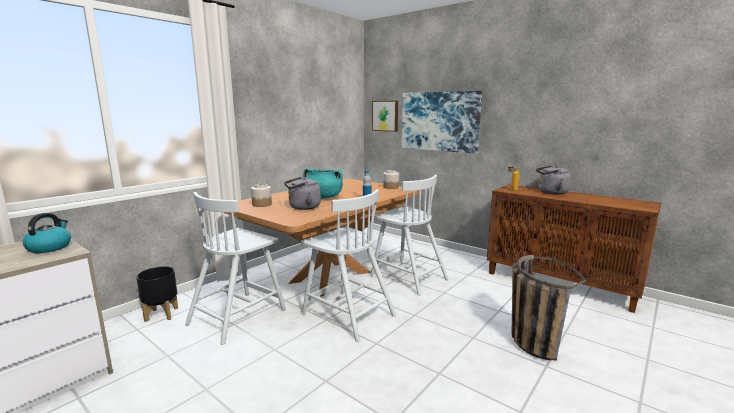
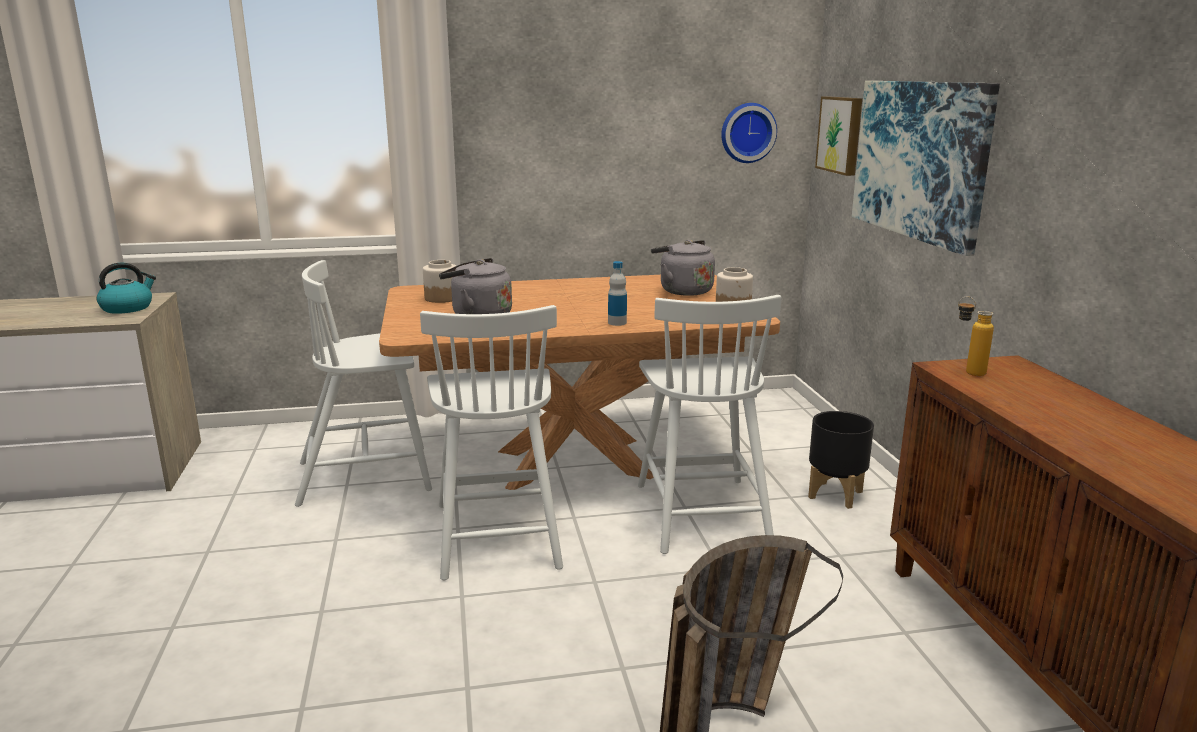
camera: 40 degrees right, 5 degrees up
(162, 314) = (301, 439): black planter -> black planter (836, 495)
(323, 197) = (557, 304): turquoise cooking pot -> none
(344, 116) = (747, 132): none -> wall clock
(550, 192) = (1064, 403): grey kettle -> grey kettle (683, 291)

